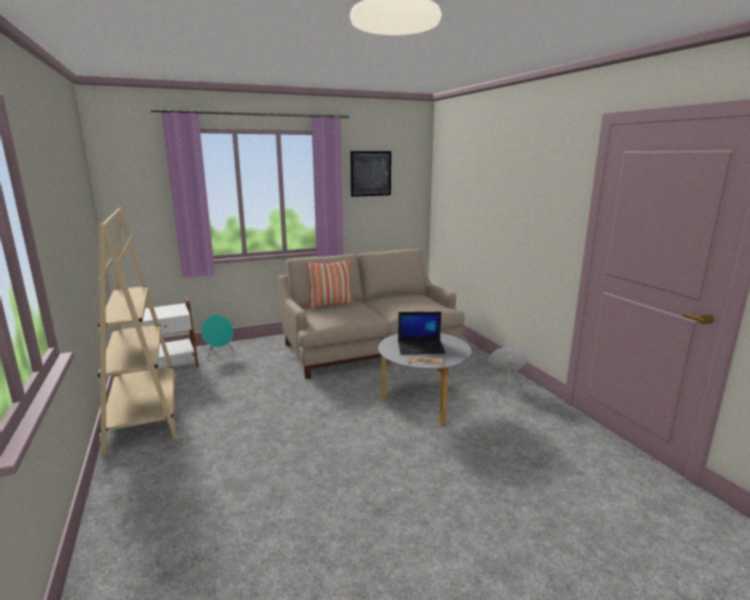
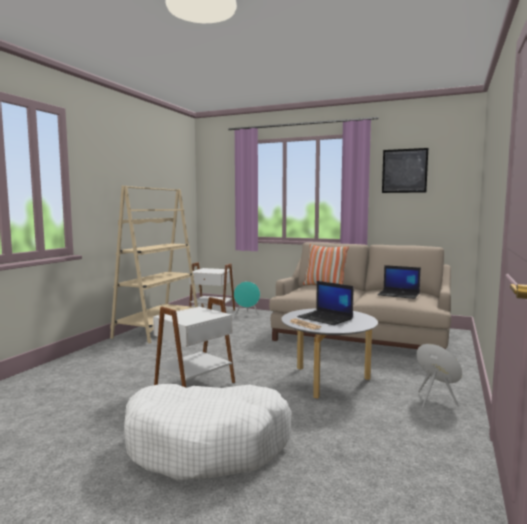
camera: 45 degrees right, 10 degrees down
(331, 463) = (193, 384): none -> white side table
(411, 301) = (399, 294): none -> laptop
(456, 513) = (208, 444): none -> white dog bed

